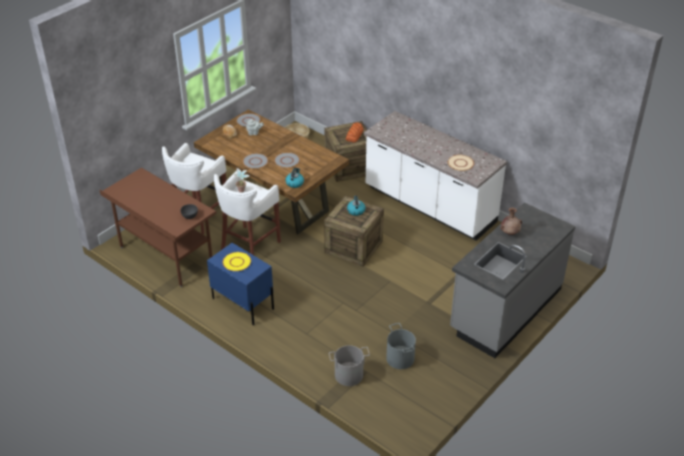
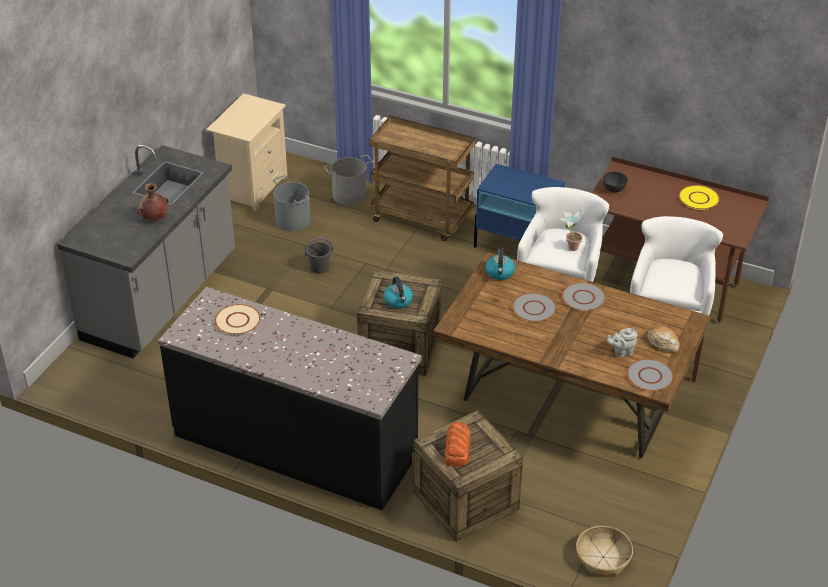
camera: 165 degrees right, 0 degrees up
(237, 262) = (524, 185): yellow plate -> yellow plate (698, 198)
(299, 340) = (423, 218): none -> brown cart
(389, 312) = (320, 268): none -> grey bucket
(427, 400) = (252, 187): none -> beige nightstand
(429, 206) = (296, 443): white counter -> black counter

